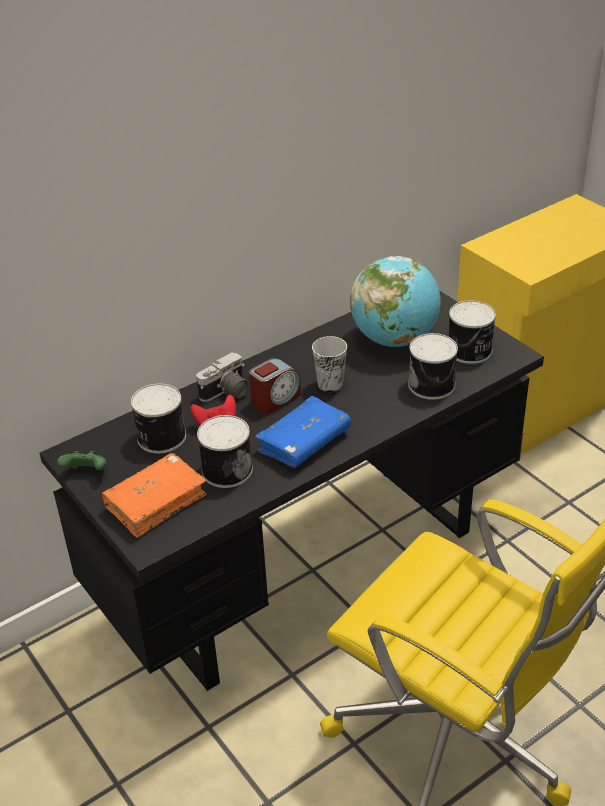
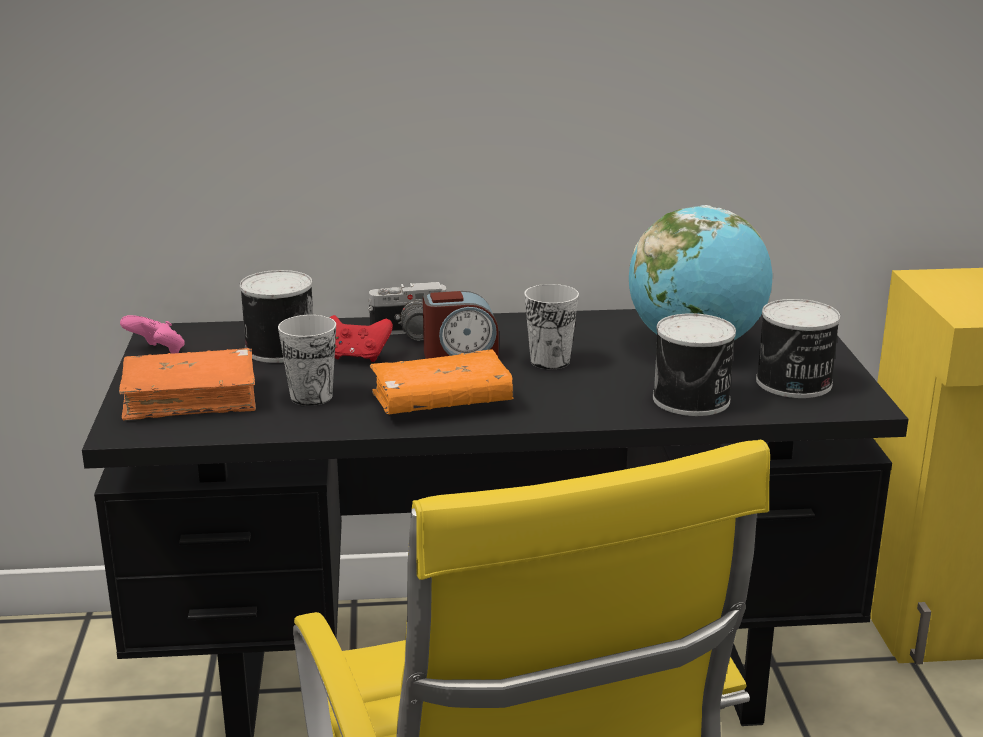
camera: 30 degrees right, 15 degrees down
(87, 473) = (157, 353): green game controller -> pink game controller
(226, 469) = (311, 396): can -> cup
(304, 442) = (441, 401): blue book -> orange book

